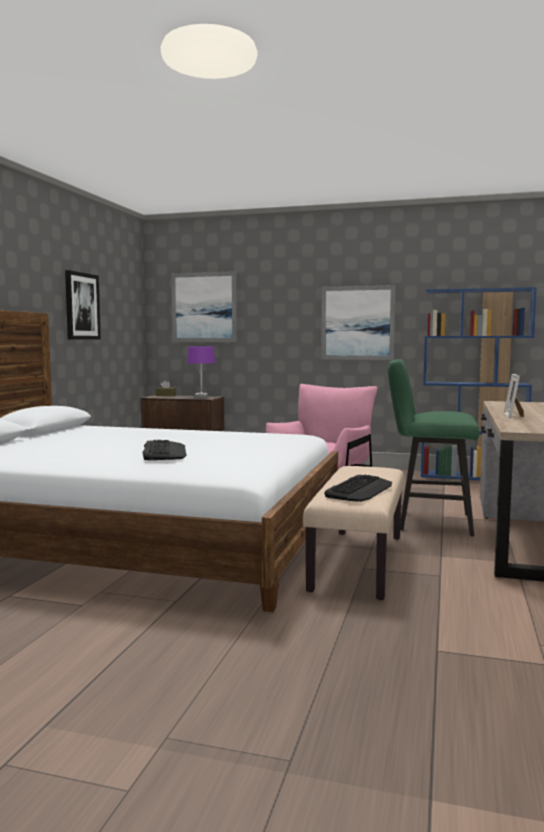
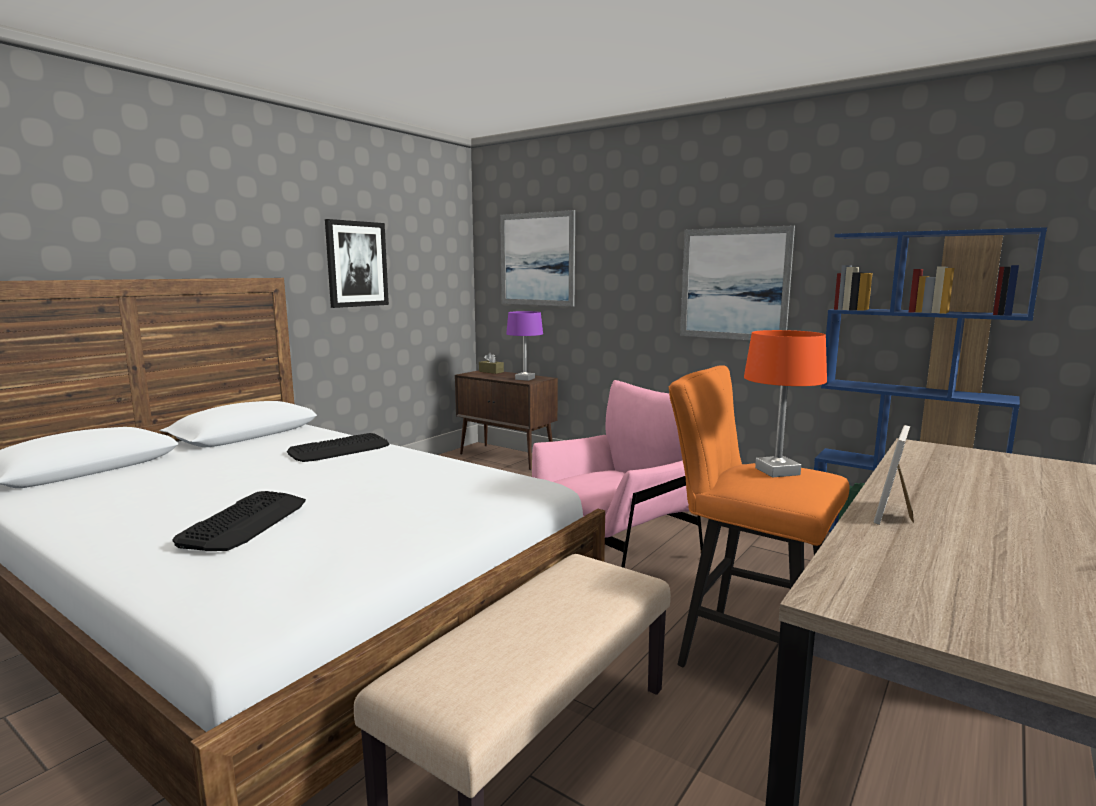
camera: 20 degrees right, 5 degrees up
(360, 490) = (495, 657): keyboard -> keyboard (340, 449)
(428, 522) = (744, 652): green stool -> orange stool
(442, 411) = (777, 471): none -> orange table lamp

